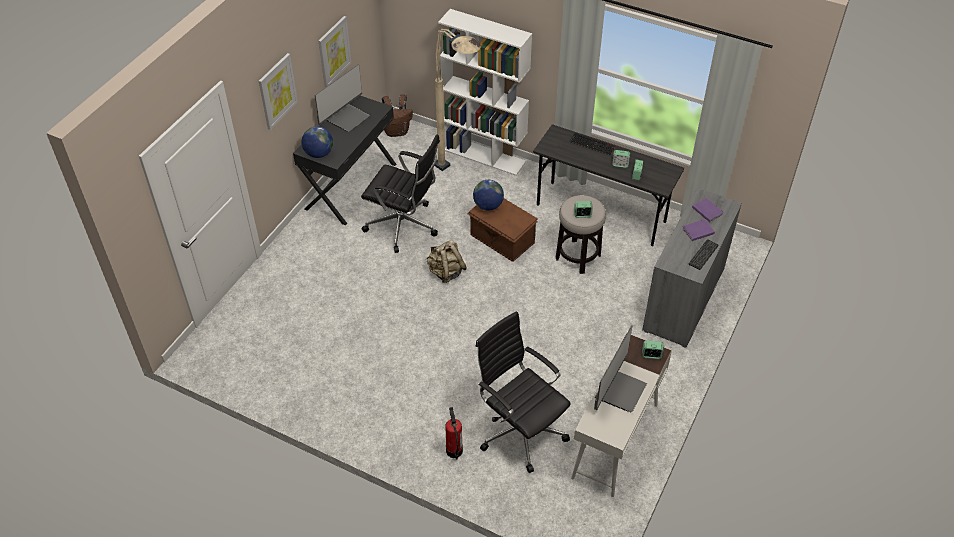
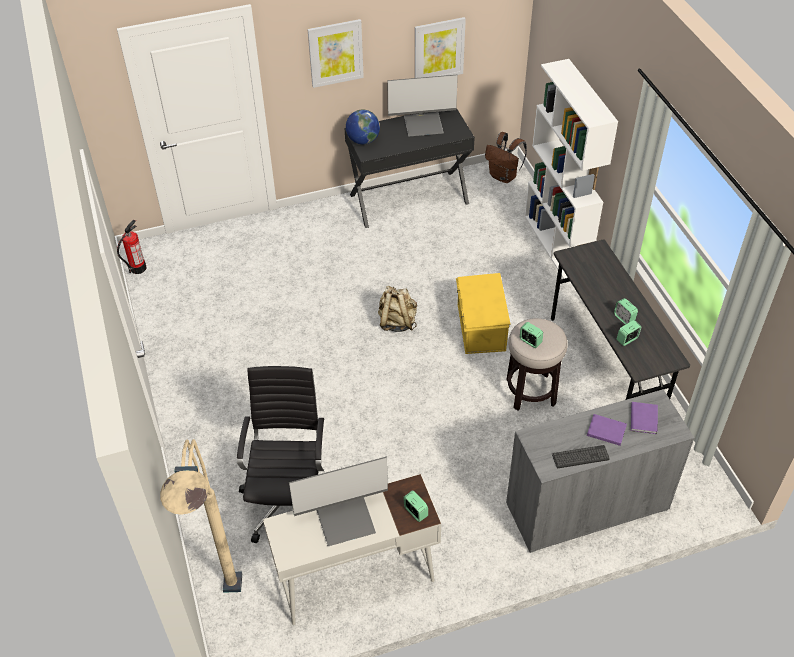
camera: 45 degrees right, 0 degrees up
(404, 226) = (411, 259): black office chair -> none
(454, 451) = (220, 473): fire extinguisher -> fire extinguisher (138, 268)
(459, 178) = (509, 250): beige floor lamp -> beige floor lamp (229, 620)
(488, 206) = (479, 283): globe -> none
(502, 239) = (480, 328): brown storage box -> yellow storage box
(592, 144) = (621, 282): keyboard -> none

